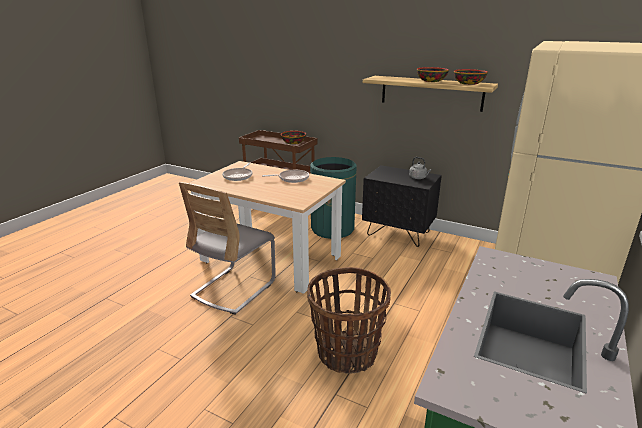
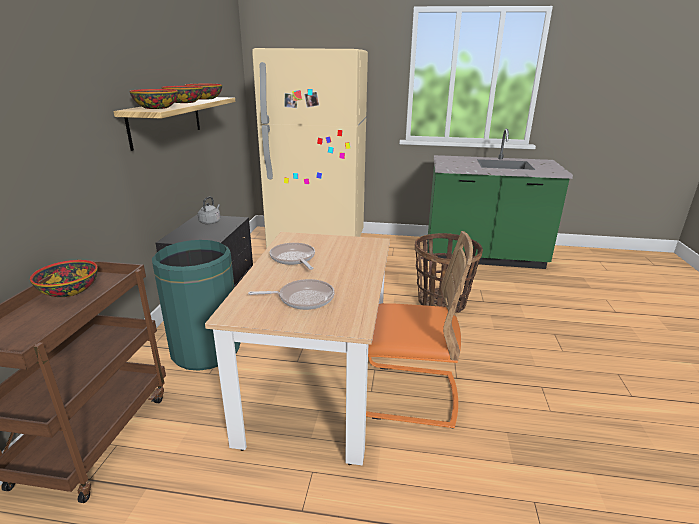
camera: 110 degrees left, 0 degrees up
(234, 289) = (407, 394): grey chair -> orange chair
(388, 78) = (156, 108): none -> bowl

